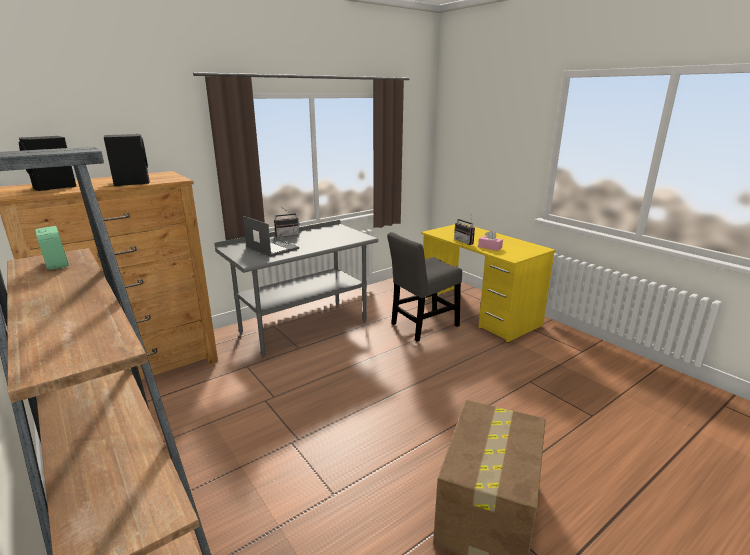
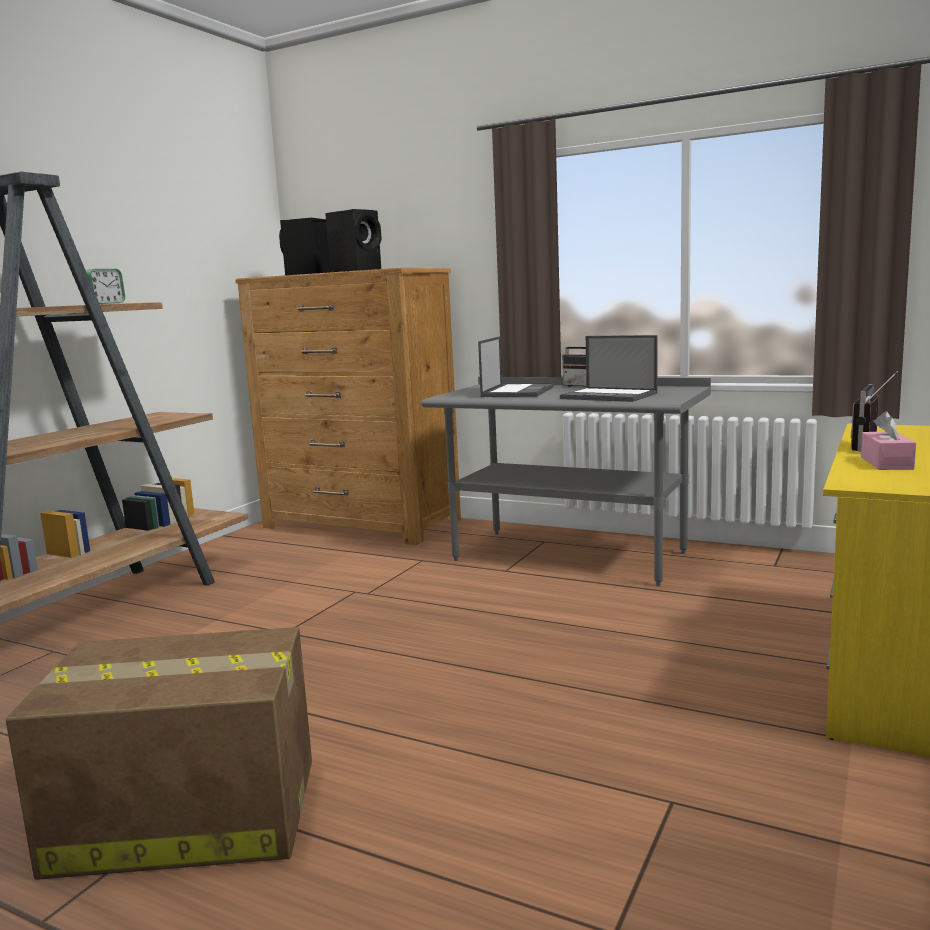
camera: 65 degrees right, 10 degrees down
(330, 240) = (610, 396): none -> laptop
(422, 326) = (731, 631): grey chair -> none

